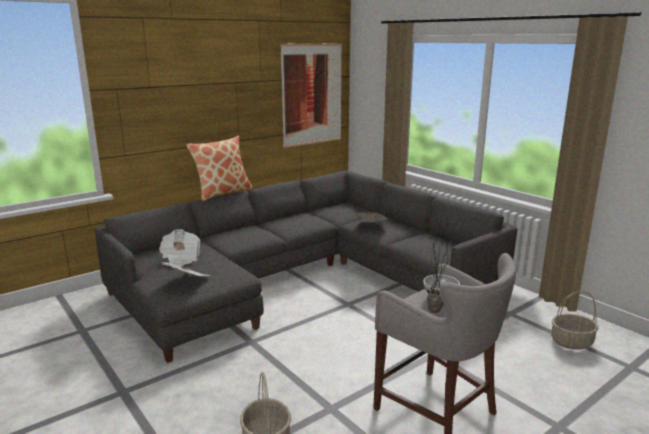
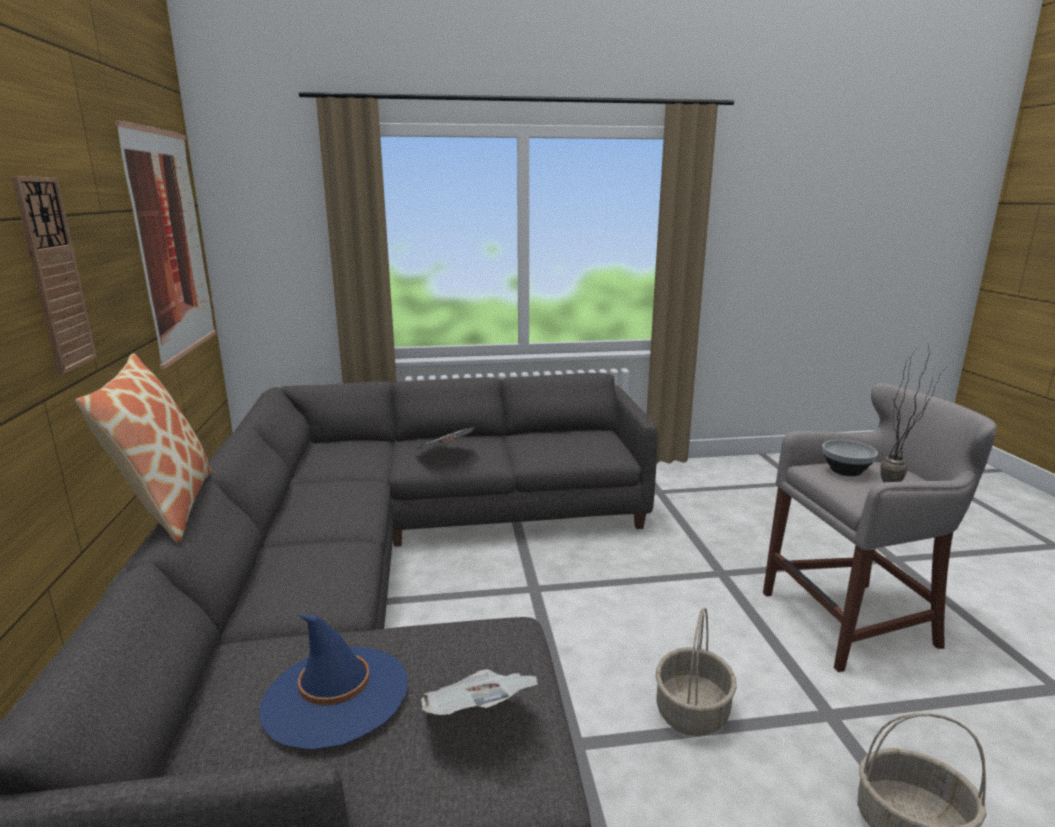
camera: 60 degrees left, 0 degrees up
(180, 259) = (335, 695): newspaper -> blue hat
(221, 103) = (54, 275): none -> wall clock
(571, 342) = (740, 488): basket -> basket (692, 712)

